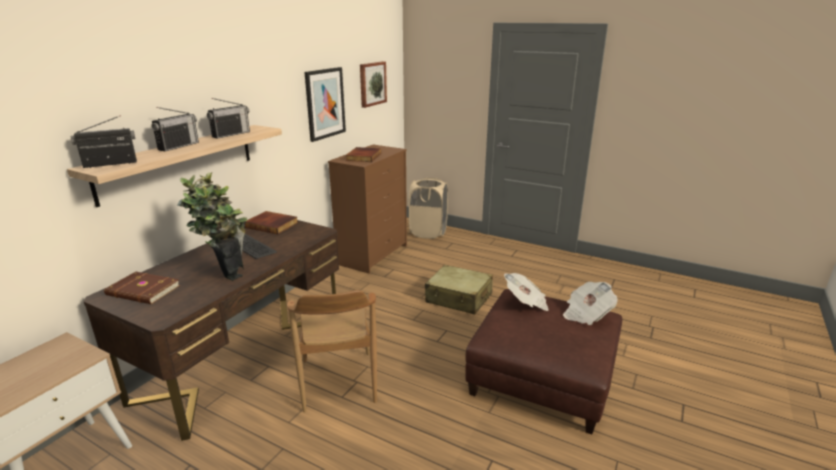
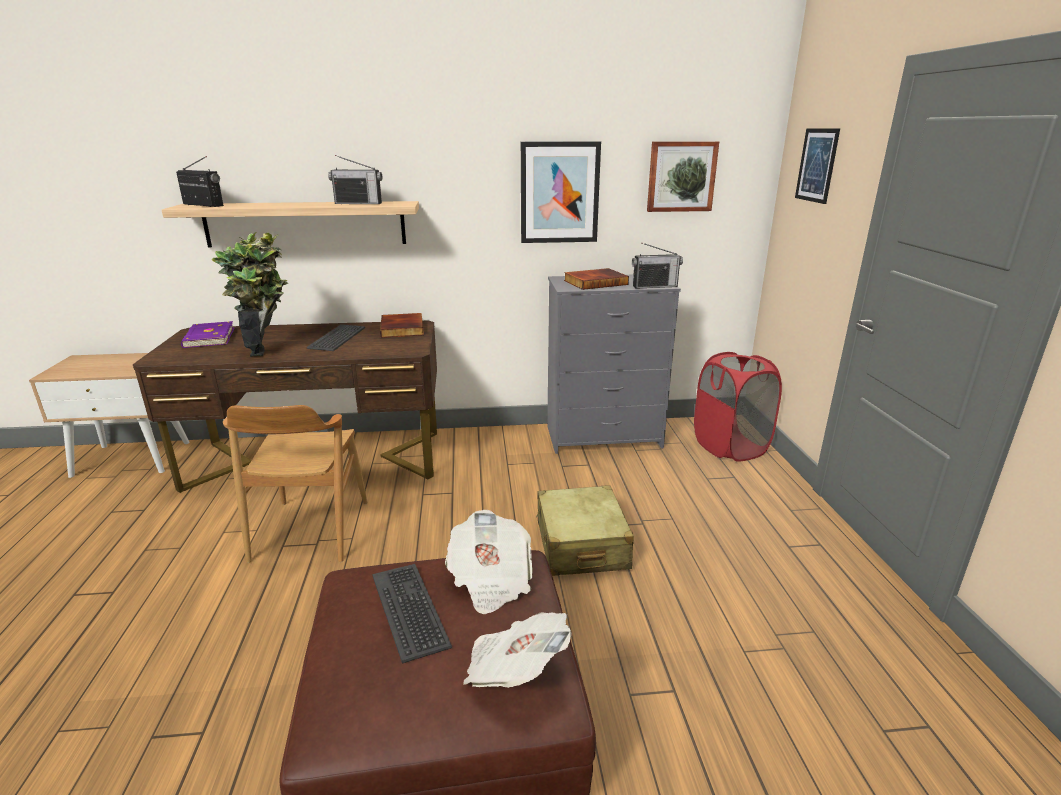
camera: 55 degrees right, 0 degrees up
(143, 291) = (208, 338): brown book -> purple book
(178, 146) = (288, 204): radio -> radio (654, 286)
(338, 381) = (310, 531): brown chair -> brown chair turned 45 degrees counterclockwise
(373, 254) = (604, 436): brown dresser -> grey dresser
(428, 232) = (730, 447): beige laundry basket -> red laundry basket
(439, 71) = (817, 165): none -> picture
(531, 326) = (410, 610): none -> keyboard

